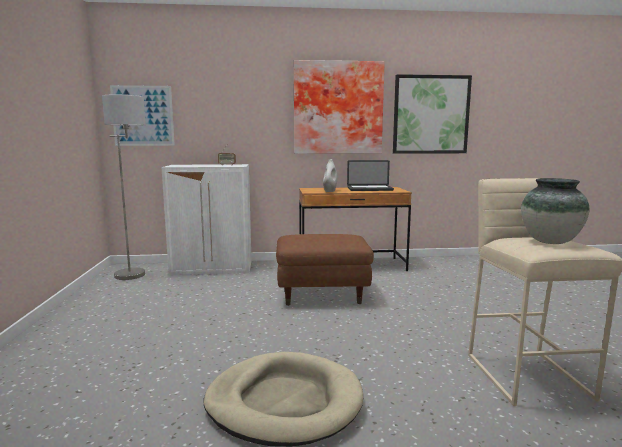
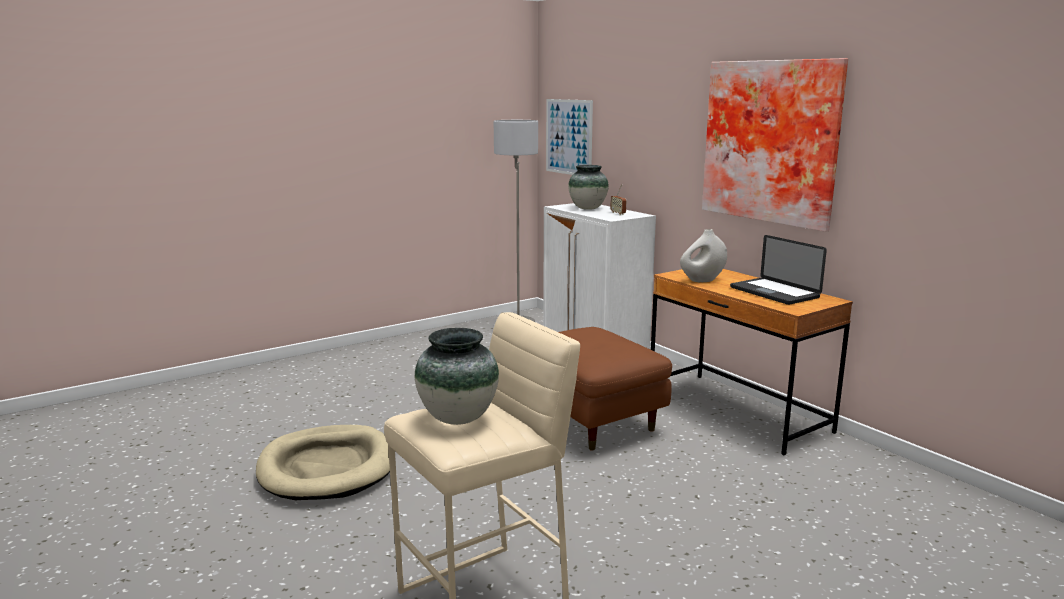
camera: 60 degrees right, 5 degrees up
(195, 165) = (587, 208): none -> vase
(431, 115) = (939, 167): picture -> none

